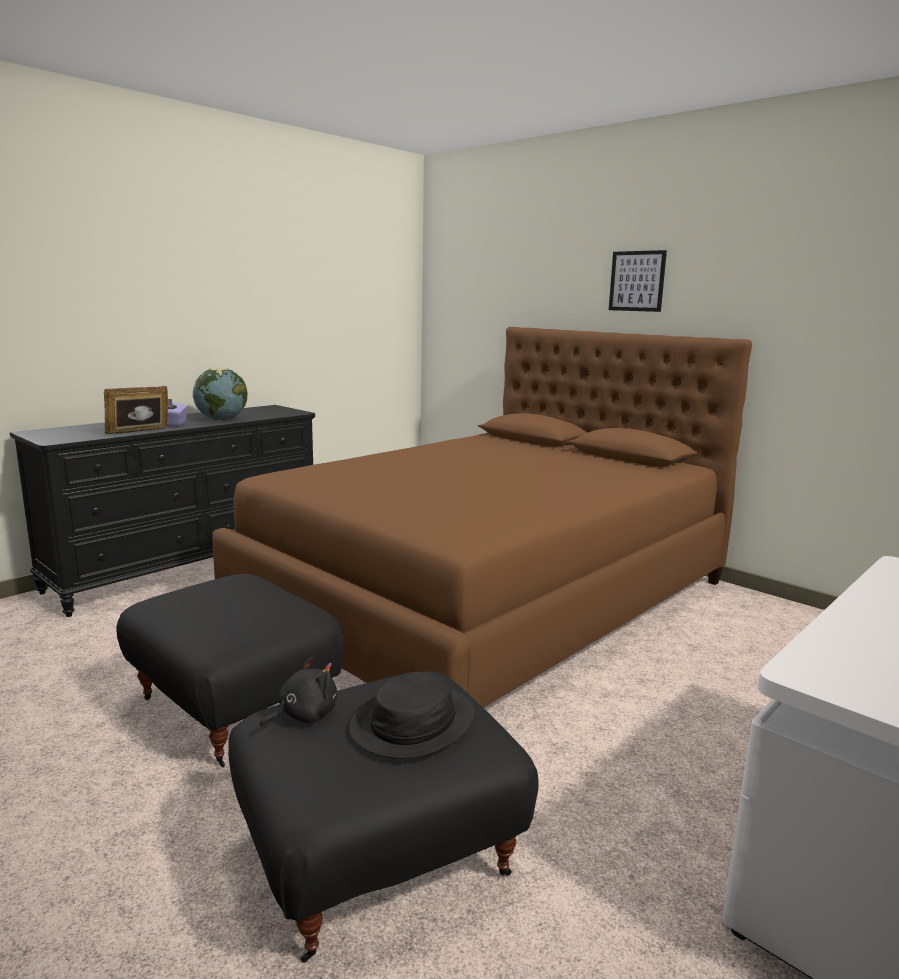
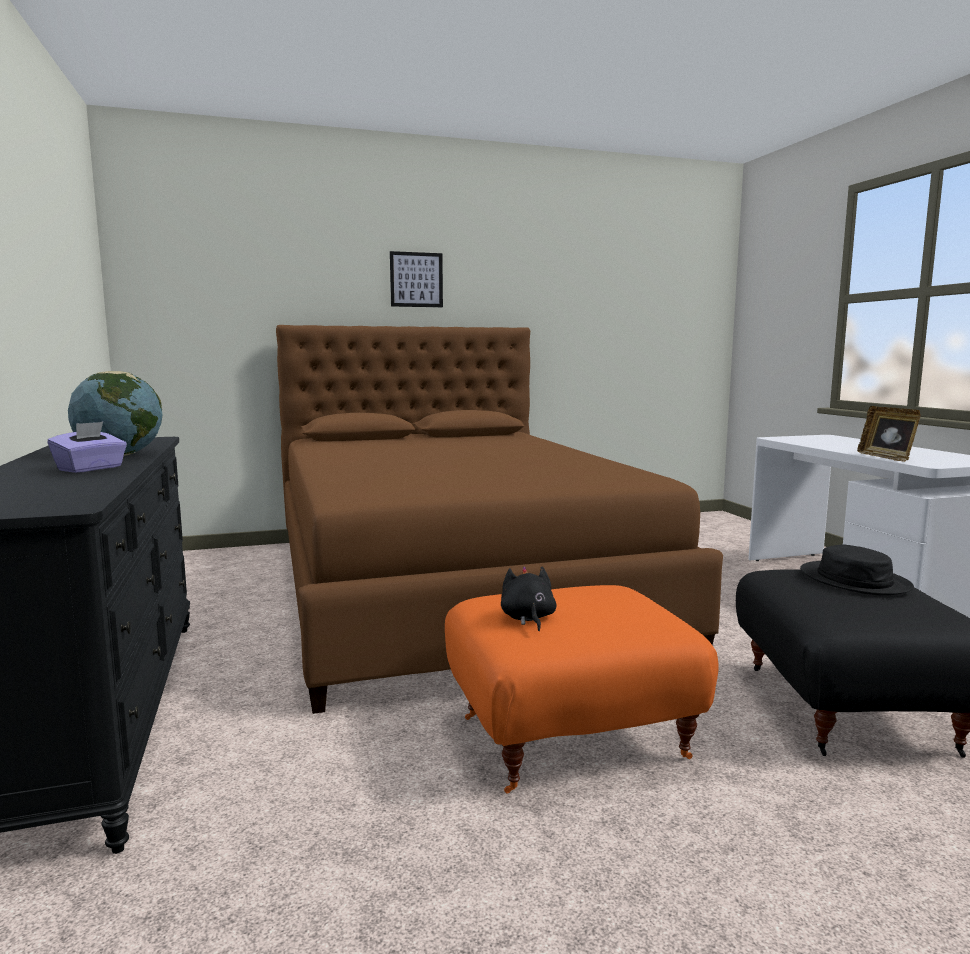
camera: 60 degrees left, 5 degrees down
(139, 432) = (121, 478): picture frame -> picture frame (886, 457)
(236, 706) = (571, 735): black ottoman -> orange ottoman
(303, 715) = (836, 608): black plush toy -> black plush toy (527, 618)

